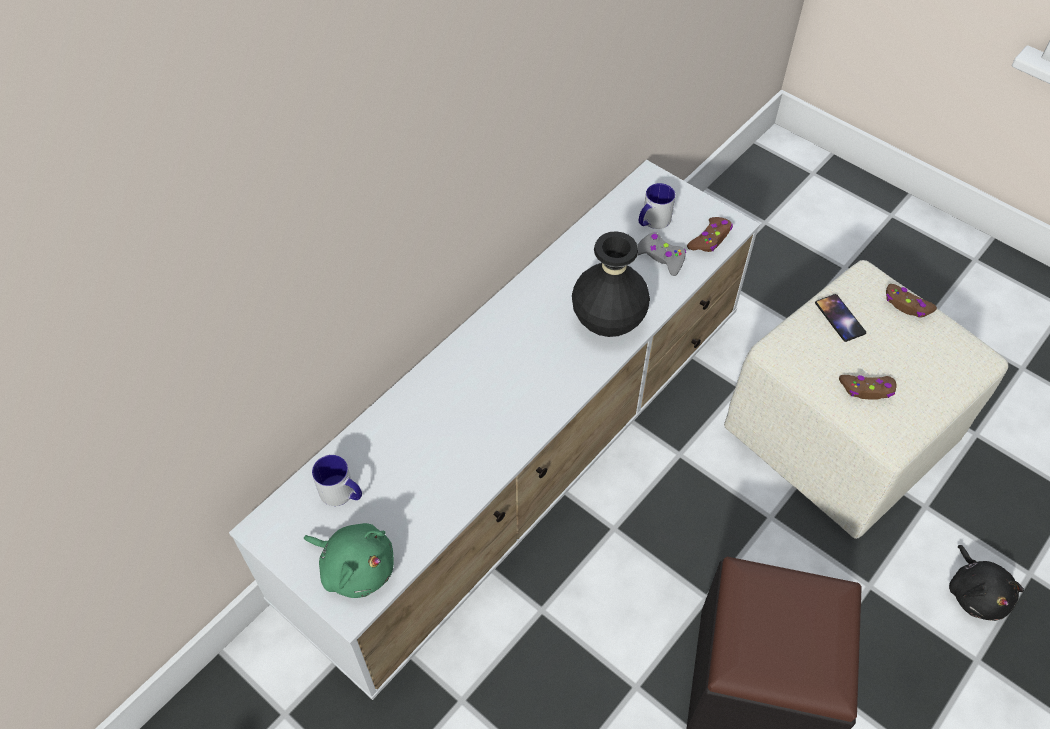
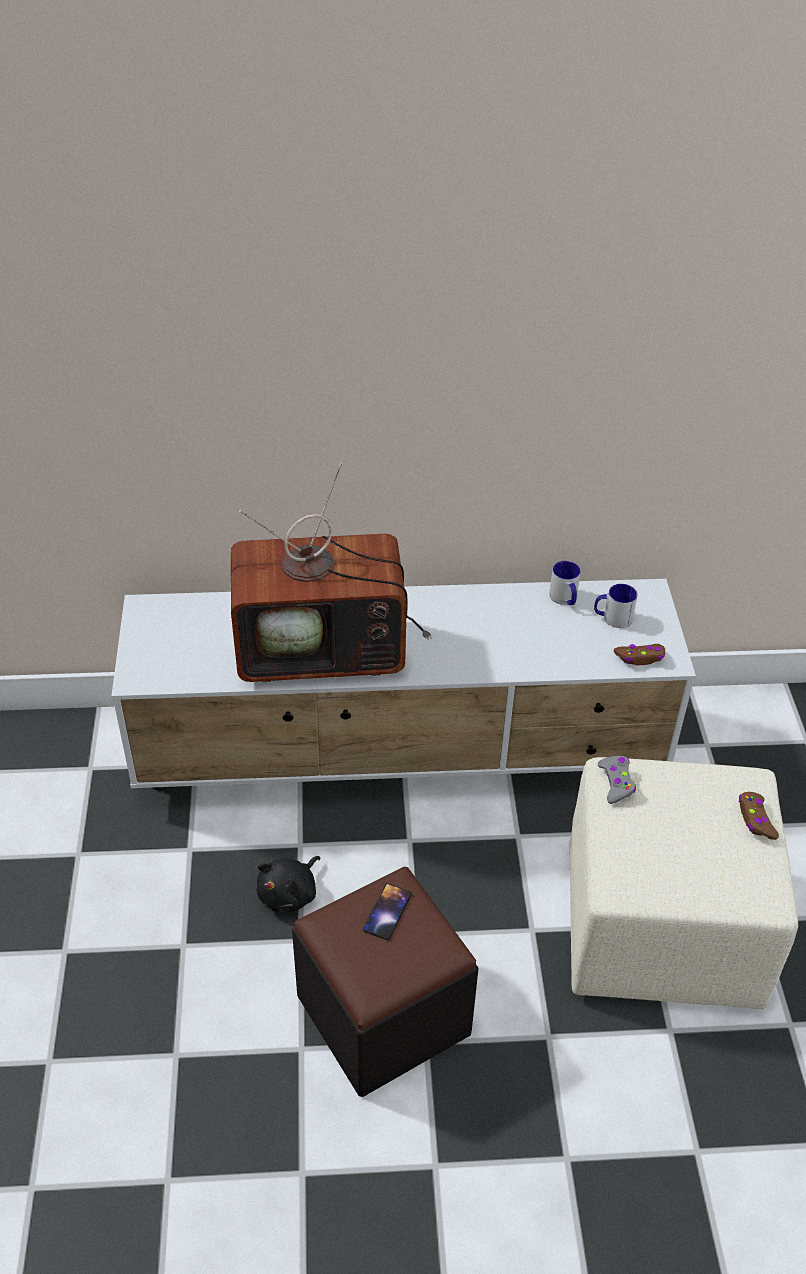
camera: 45 degrees right, 10 degrees down
(342, 493) = (204, 622): mug -> mug (565, 599)
(355, 567) = (162, 663): green plush toy -> none
(478, 427) = (325, 647): none -> television
(607, 323) = (489, 653): black vase -> none
(660, 257) = (585, 643): grey game controller -> grey game controller (616, 782)
(839, 318) = (684, 786): phone -> phone (387, 912)
(867, 390) = (637, 843): brown game controller -> none
(976, 593) = (629, 1120): black plush toy -> black plush toy (290, 893)

